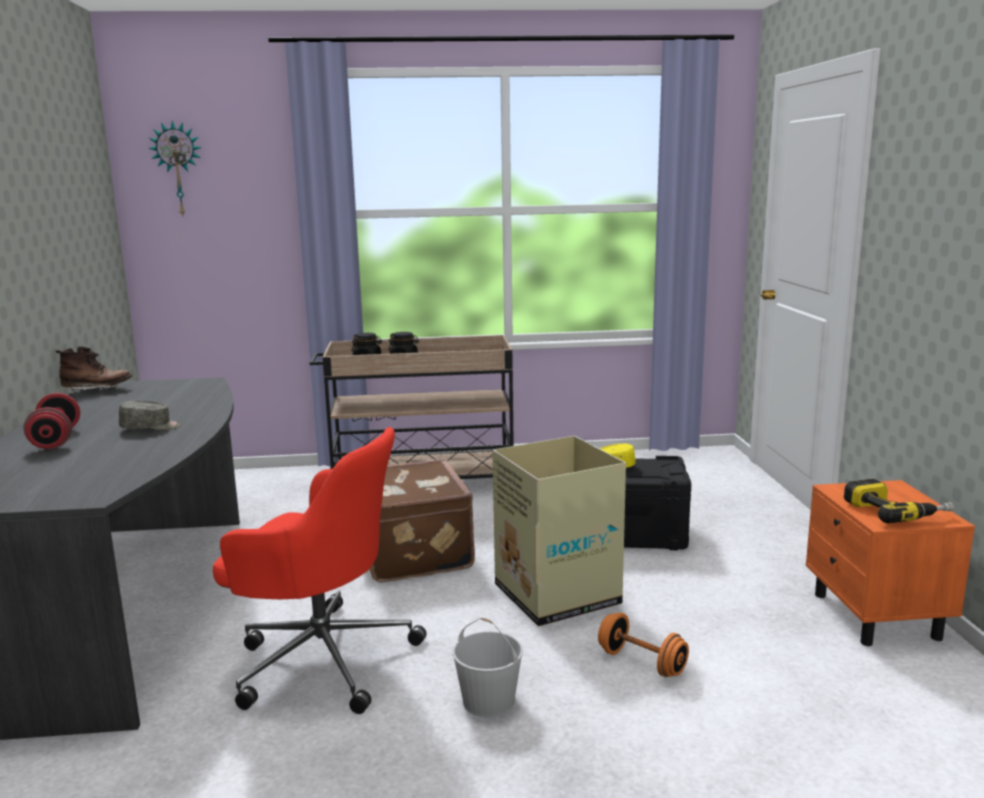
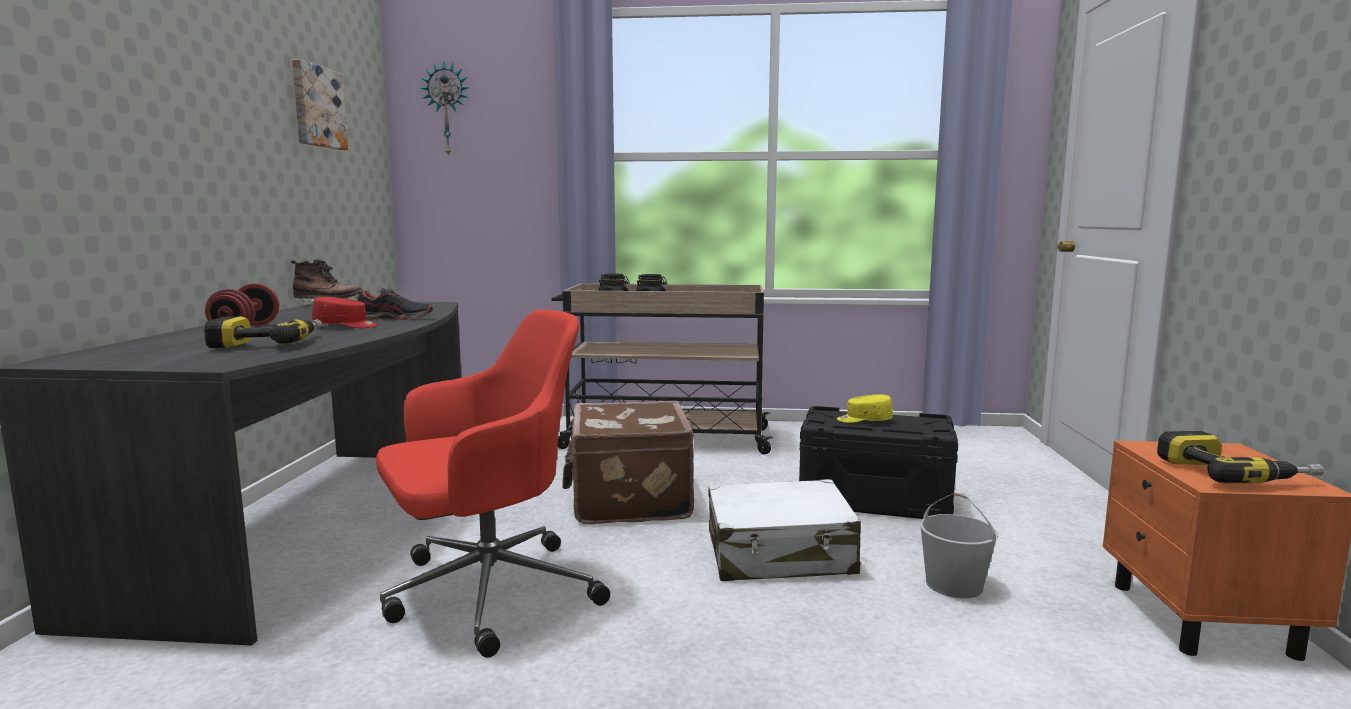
camera: 10 degrees right, 5 degrees down
(61, 189) = (317, 107): none -> picture
(103, 460) = (270, 343): none -> power drill
(151, 428) = (346, 326): grey cap -> red cap
(187, 411) = (395, 318): none -> shoe
(322, 658) = (487, 593): red office chair -> red office chair turned 60 degrees counterclockwise
(487, 700) = (660, 663): white bucket -> white bucket (953, 584)
(556, 594) = (780, 554): cardboard box -> white suitcase
(641, 662) = (869, 641): orange dumbbell -> none

